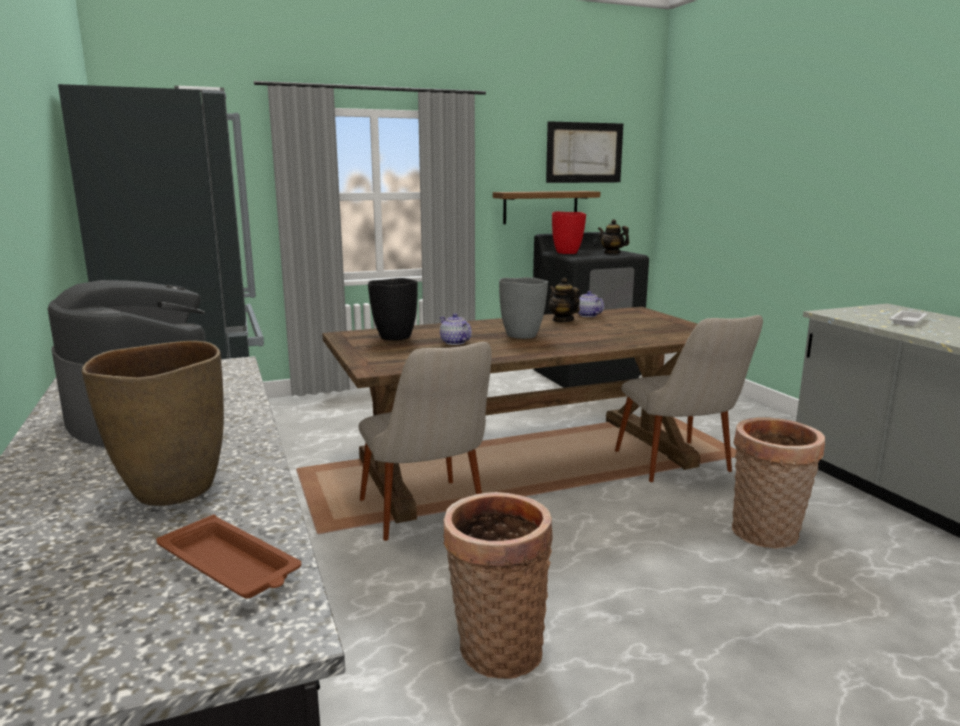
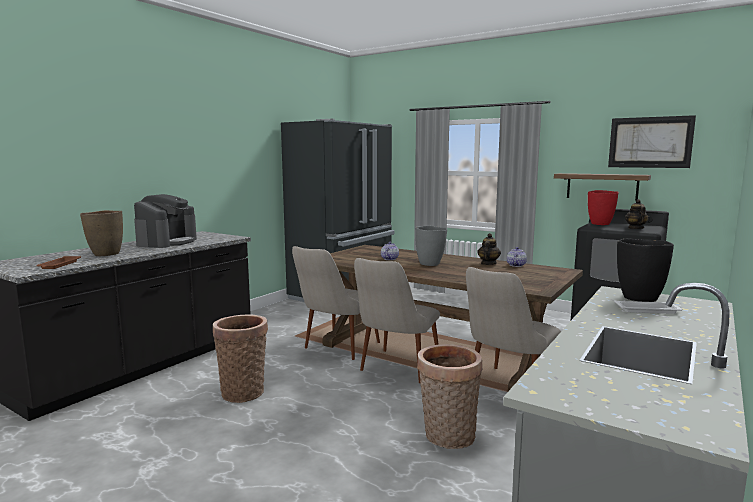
camera: 55 degrees right, 5 degrees down
(394, 337) = (378, 252): black vase -> black vase (639, 298)
(559, 504) = (395, 371): none -> beige chair

